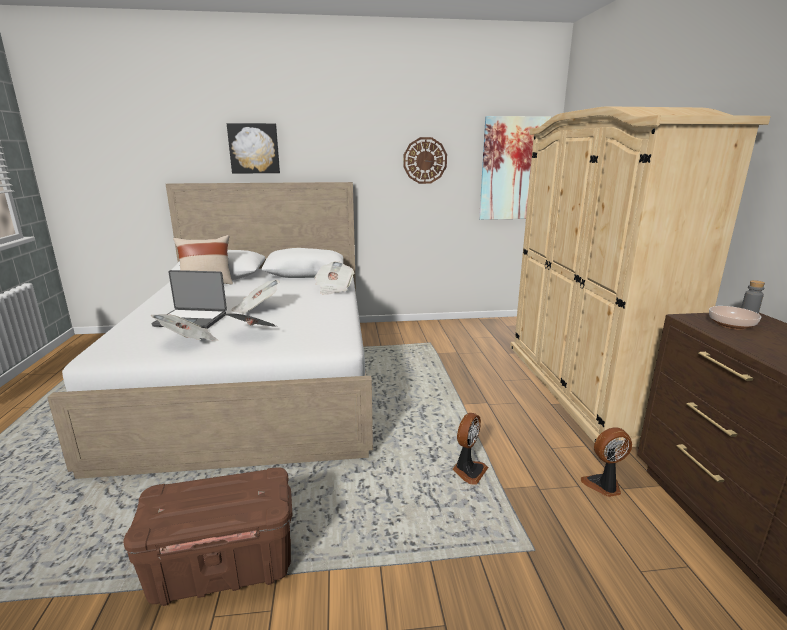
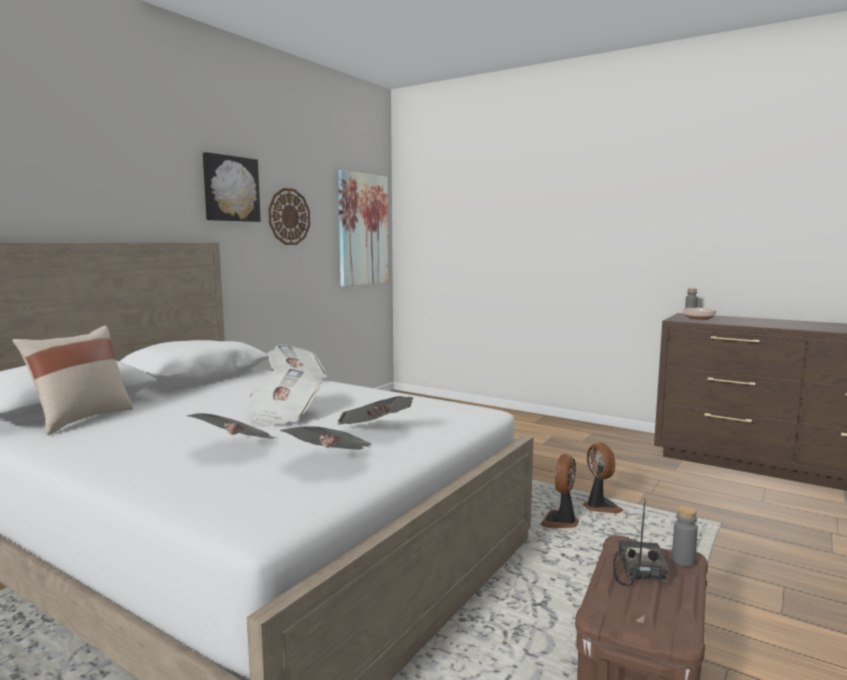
camera: 50 degrees left, 10 degrees down
(191, 319) = (237, 449): laptop -> newspaper
(228, 491) = (637, 570): none -> radio
(254, 148) = (70, 186): picture -> picture (230, 189)
(258, 508) = (683, 561): none -> grey bottle
(582, 386) = (532, 425): beige wardrobe -> none
(604, 486) = (666, 473): fan -> fan (560, 521)

